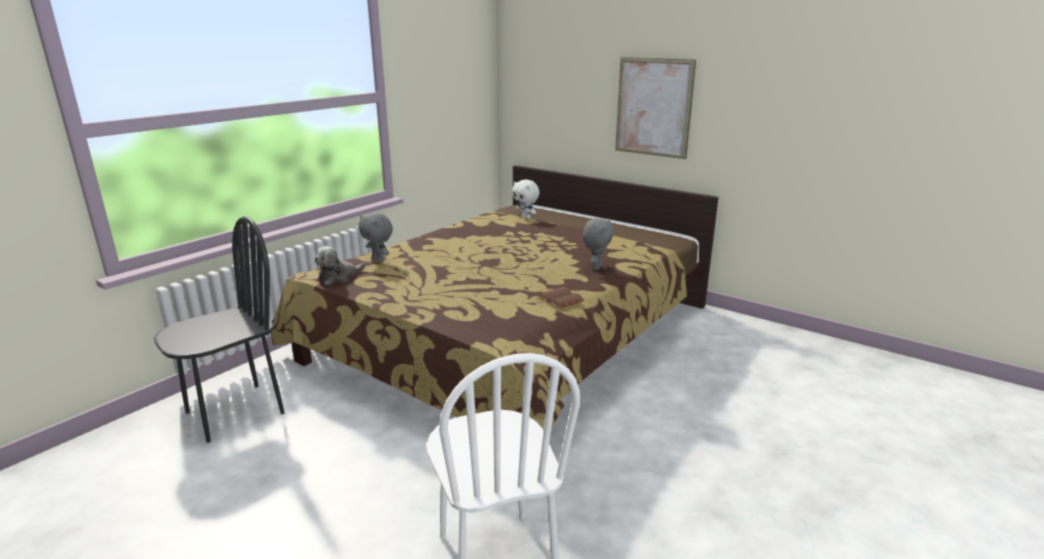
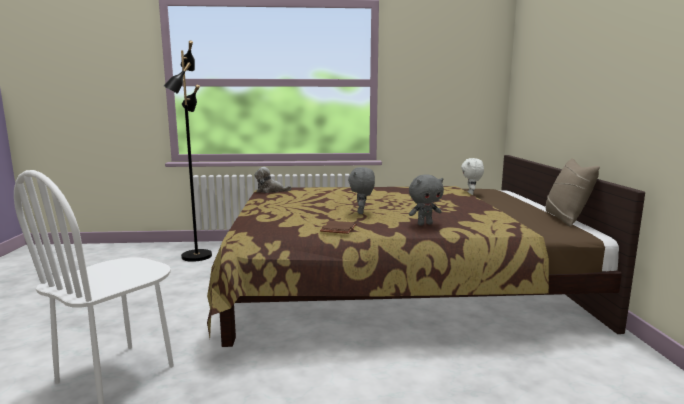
camera: 50 degrees right, 10 degrees down
(235, 412) = (195, 256): black chair -> black floor lamp
(379, 260) = (310, 190): grey plush toy -> grey plush toy (361, 212)
(639, 226) = (566, 218): none -> beige pillow
(653, 107) = (602, 89): picture -> none

